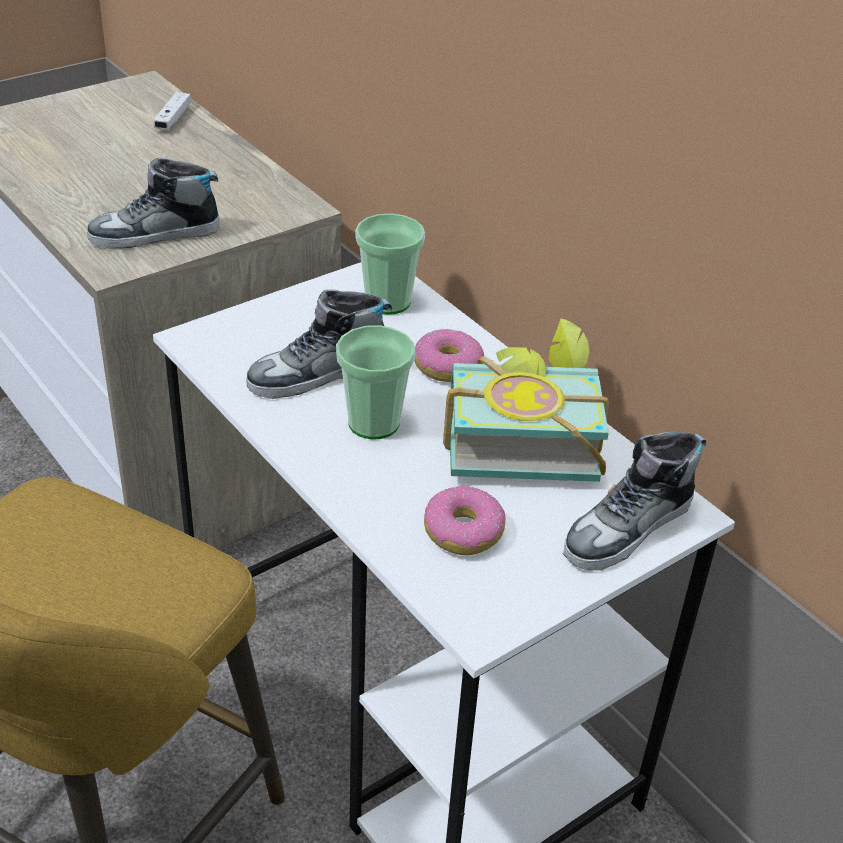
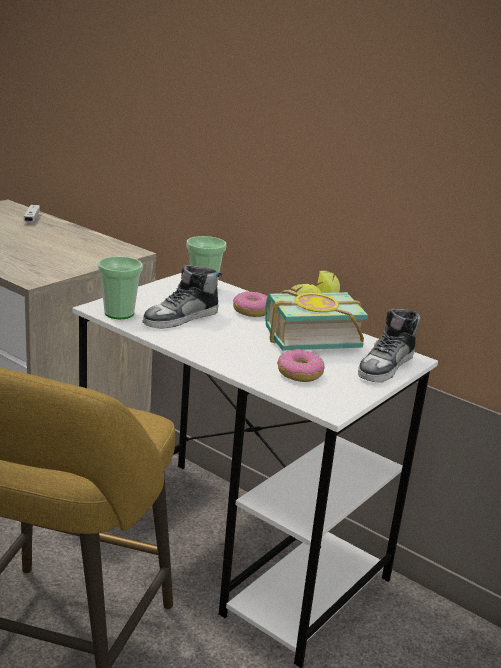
camera: 15 degrees left, 15 degrees down
(155, 234) = (50, 265): shoe -> none
(373, 423) = (224, 335): cup -> cup (119, 313)

